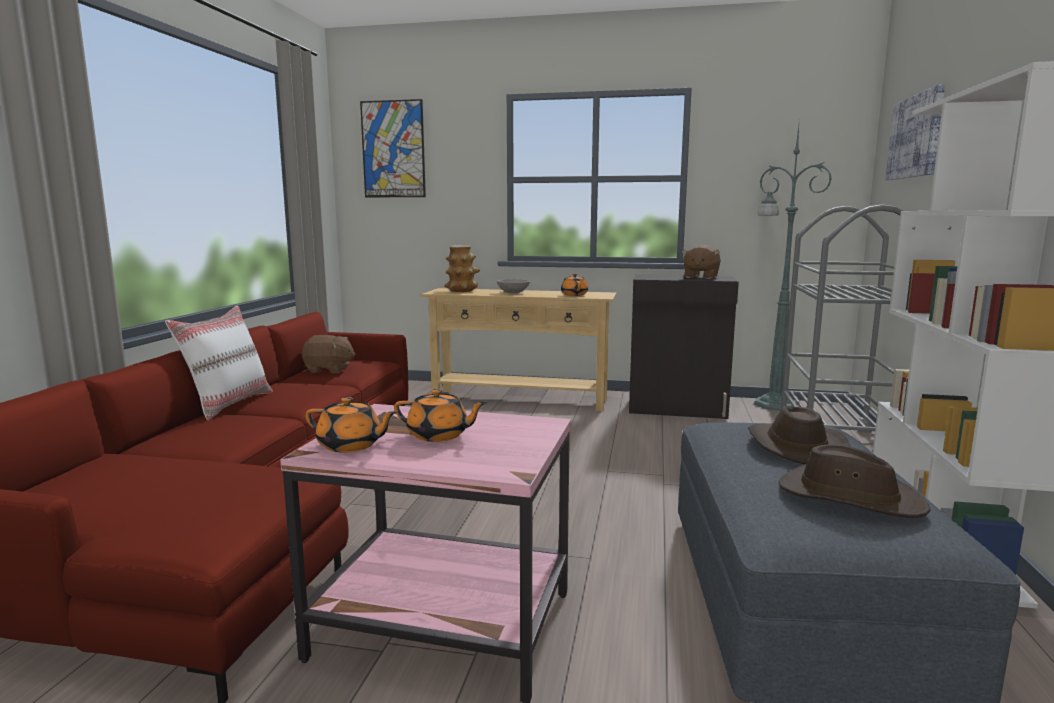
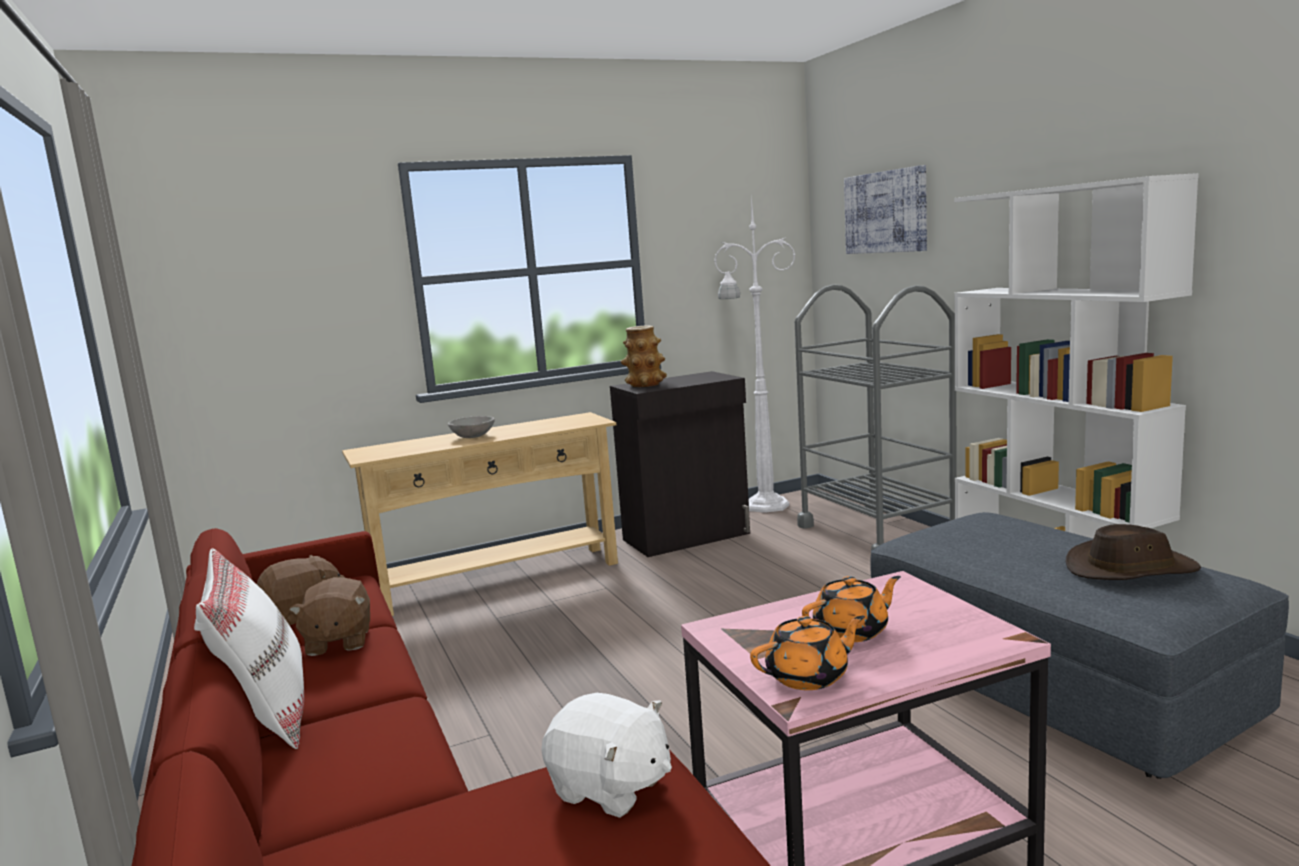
camera: 35 degrees left, 0 degrees up
(252, 483) = (610, 788): none -> white plush toy
(393, 149) = (219, 248): picture -> none
(462, 290) = (394, 447): vase -> vase (645, 384)
(574, 294) = (556, 424): orange teapot -> none
(700, 277) = (691, 378): brown plush toy -> brown plush toy (338, 642)
(773, 404) = (763, 505): green floor lamp -> white floor lamp
(794, 446) = (1011, 539): brown hat -> none

